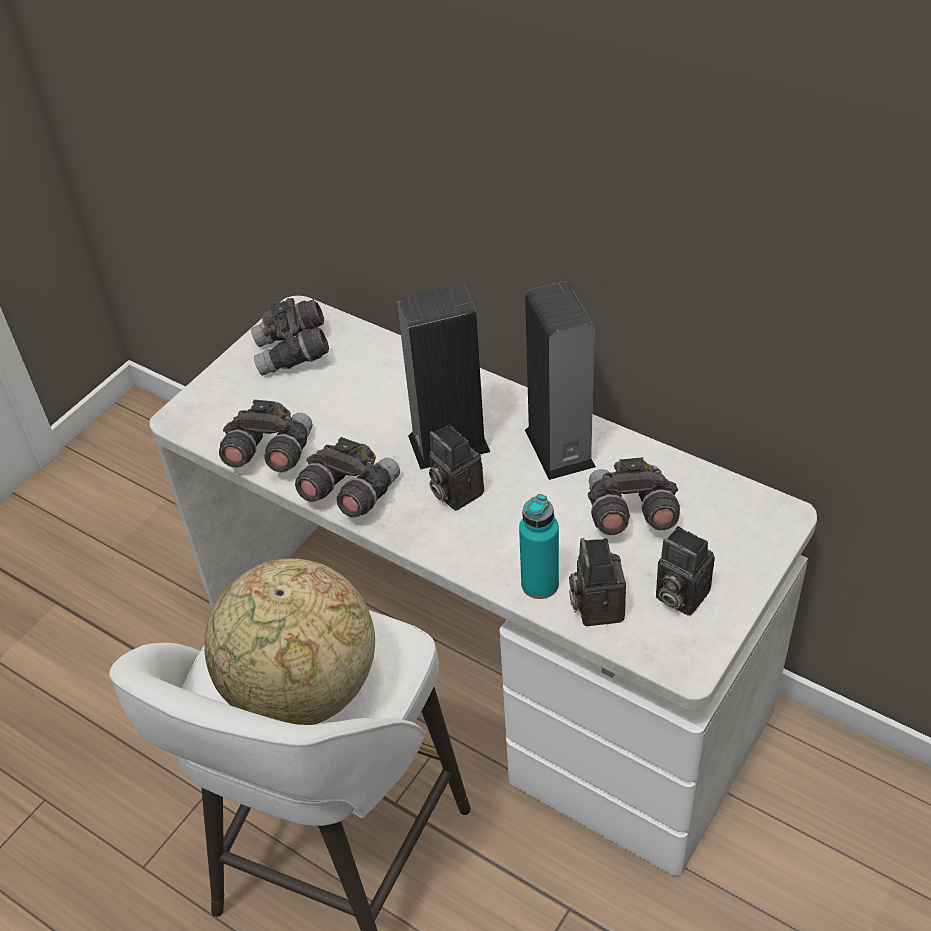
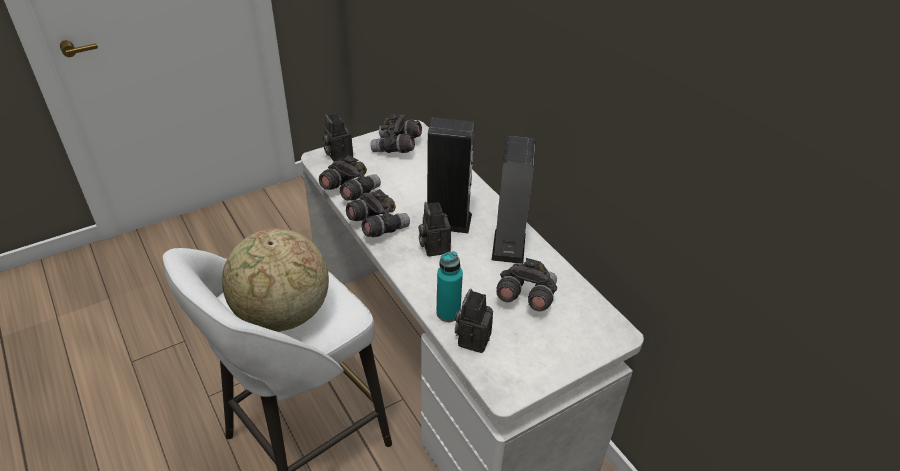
camera: 20 degrees right, 5 degrees down
(678, 595) = (525, 352): camera -> camera (338, 155)

